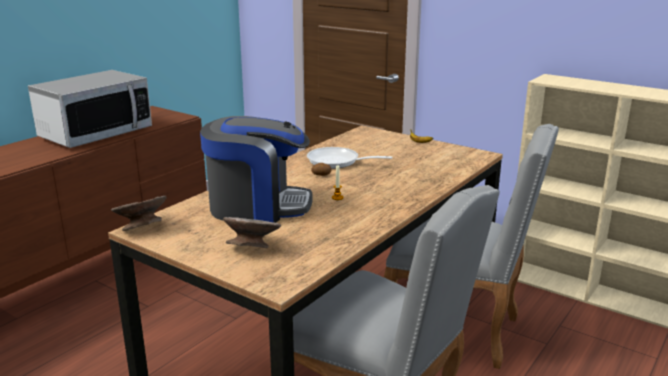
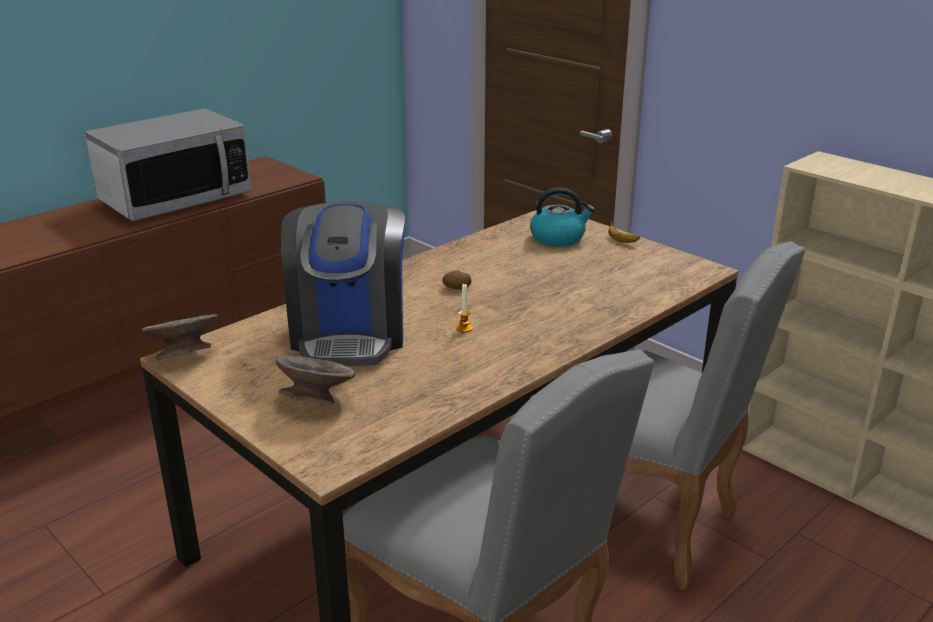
camera: 10 degrees right, 5 degrees up
(258, 206) = (349, 334): coffee machine -> coffee machine turned 75 degrees clockwise
(337, 162) = (488, 267): frying pan -> none
(377, 143) = (558, 238): none -> kettle

